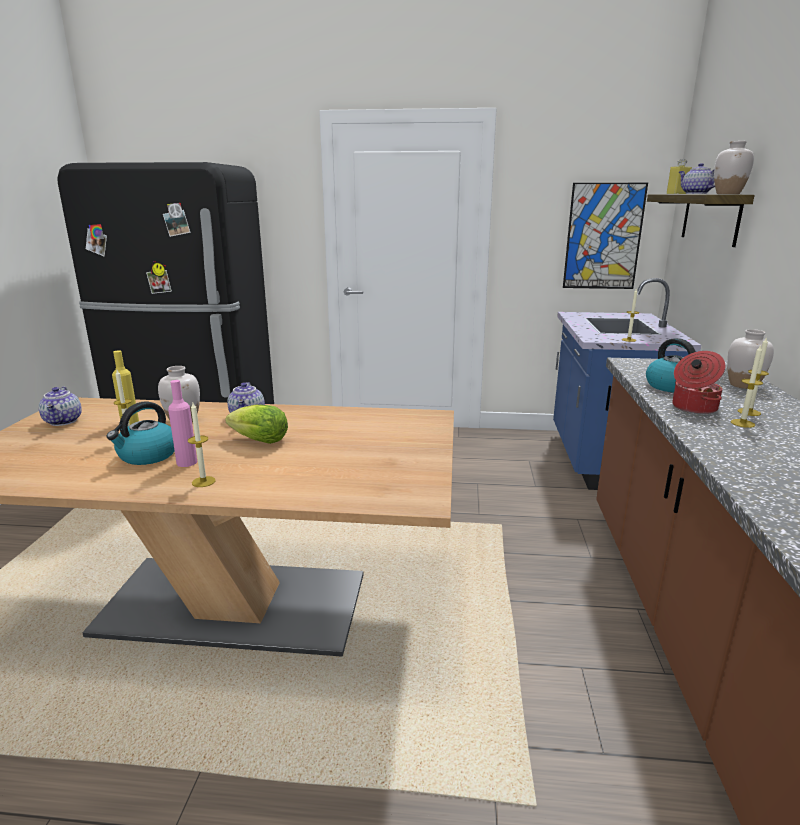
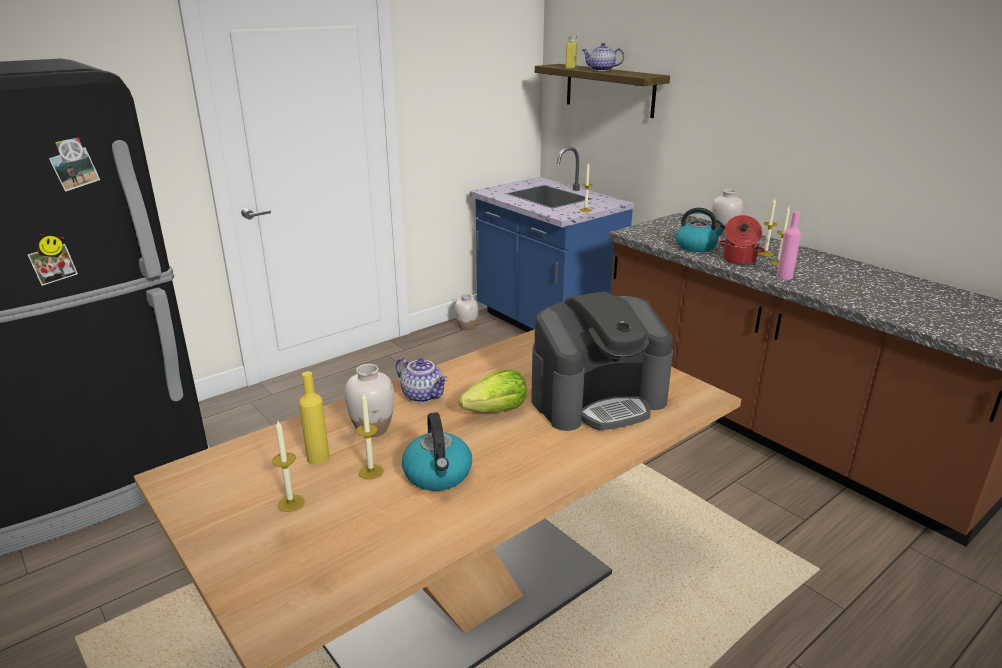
camera: 45 degrees left, 5 degrees up
(64, 421) = (235, 497): teapot -> none
(187, 462) = (489, 460): pink bottle -> pink bottle (784, 276)
(203, 481) = (547, 465): candle -> candle (291, 503)
(336, 464) = (598, 399): none -> coffee machine
(603, 237) = (494, 108): picture -> none
(728, 194) = (646, 74): white vase -> white vase (467, 326)

